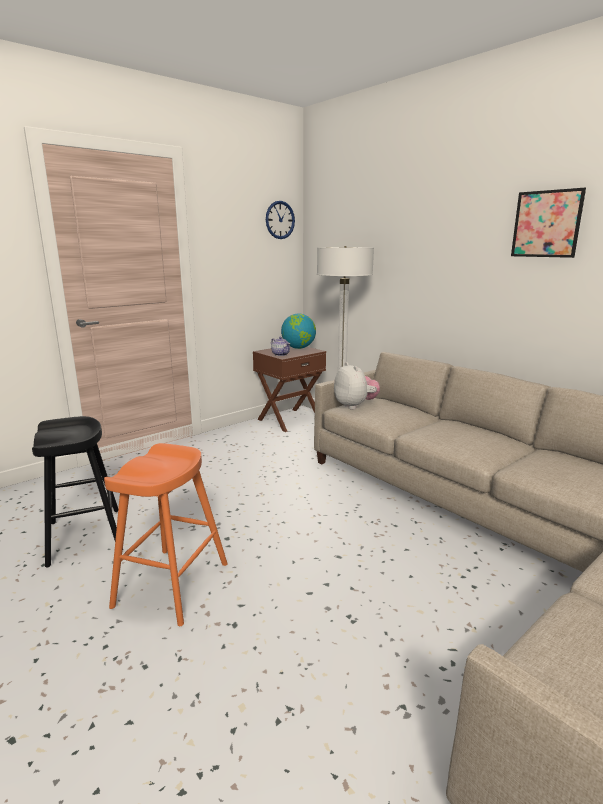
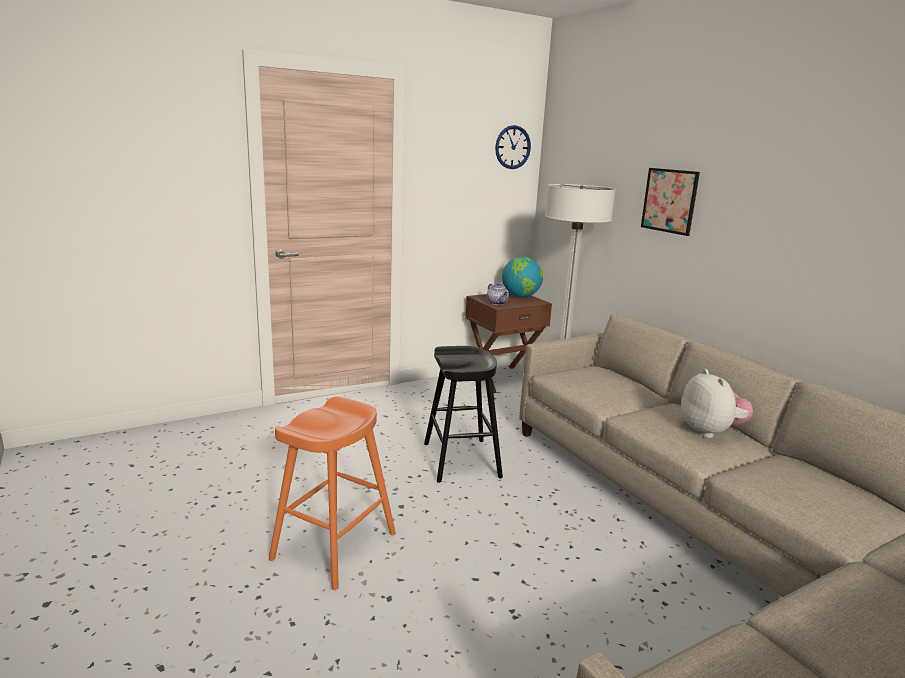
camera: 10 degrees right, 0 degrees up
(85, 536) = (258, 482): black stool -> black stool (461, 460)
(355, 406) = (570, 374): plush toy -> plush toy (710, 432)
(546, 224) = (817, 183): picture -> picture (669, 201)

